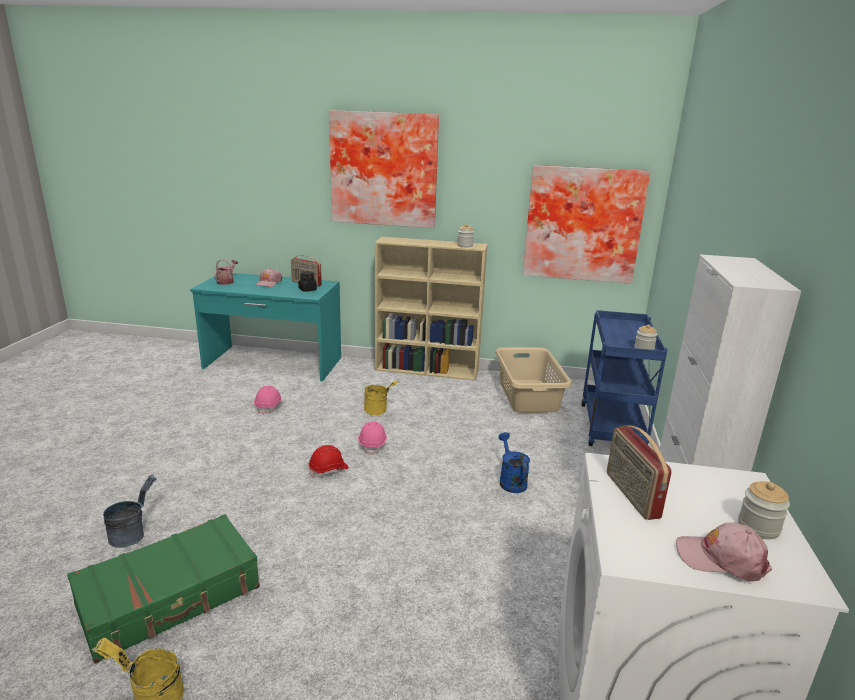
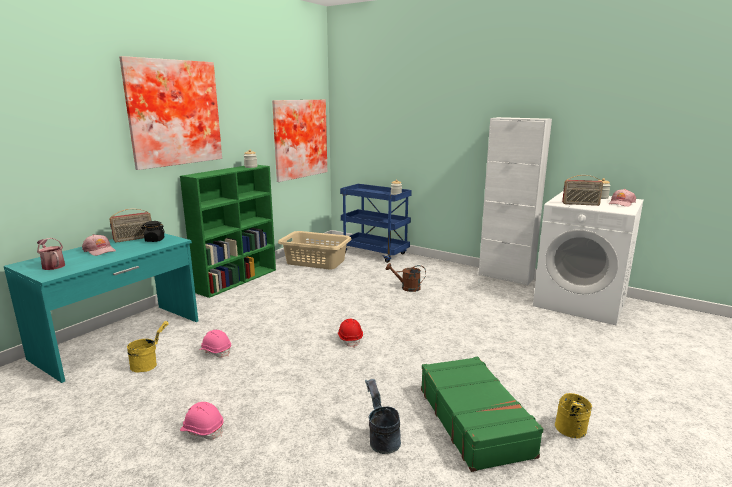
camera: 65 degrees left, 5 degrees down
(373, 444) = (329, 318): pink hard hat -> pink hard hat (202, 430)
(379, 411) = (281, 308): yellow bucket -> yellow bucket (149, 365)
(428, 370) = (237, 280): beige bookcase -> green bookcase
(510, 480) = (407, 288): blue watering can -> brown watering can

